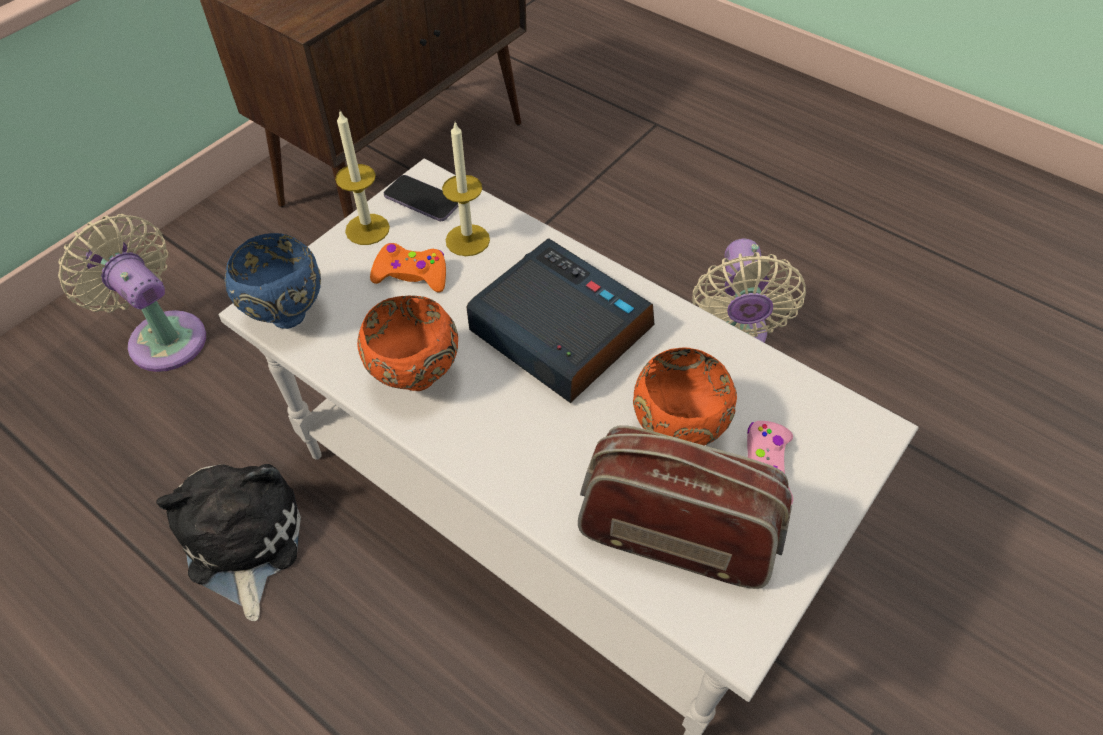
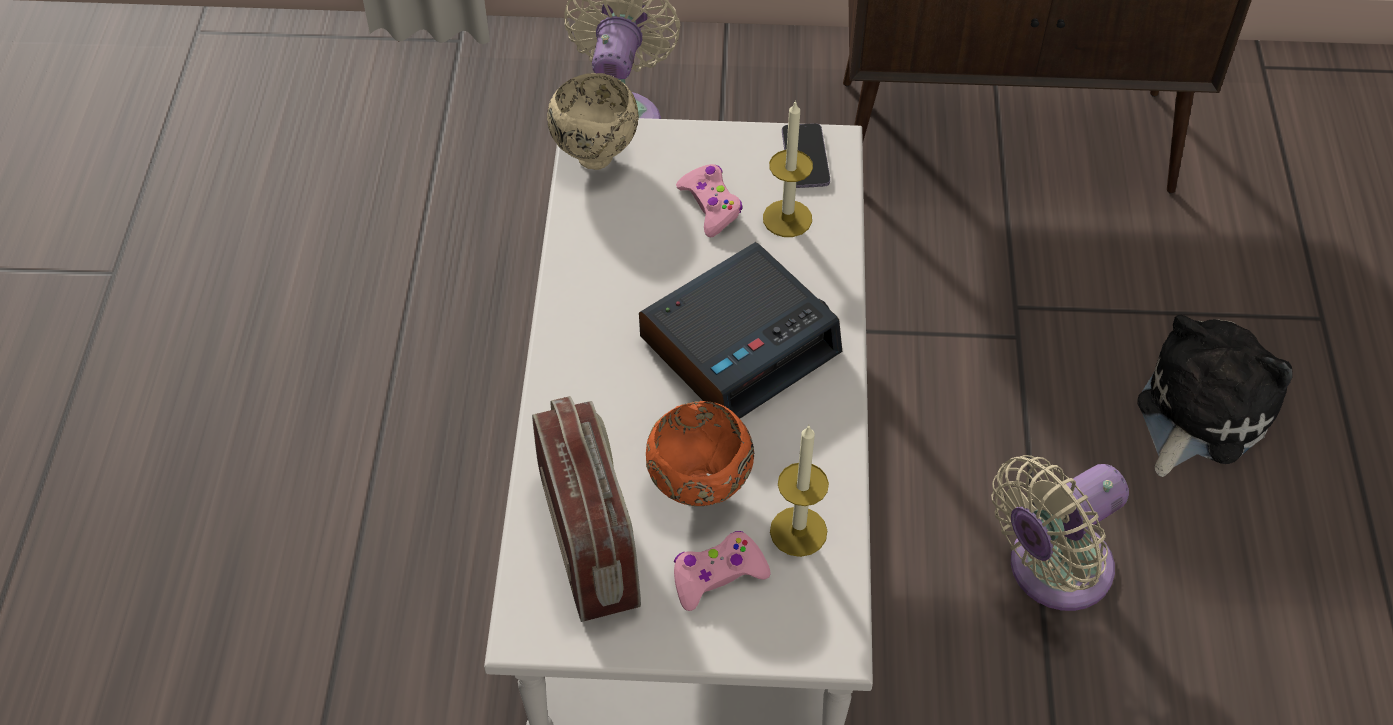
camera: 55 degrees right, 0 degrees up
(242, 543) = (476, 320): plush toy -> plush toy (1199, 412)
(286, 314) = (595, 155): blue bowl -> beige bowl
(367, 229) = (734, 144): candle -> candle (798, 531)
(411, 274) = (711, 206): orange game controller -> pink game controller
(414, 378) = (603, 277): orange bowl -> none
(558, 330) = (740, 344): alarm clock -> alarm clock turned 45 degrees clockwise

